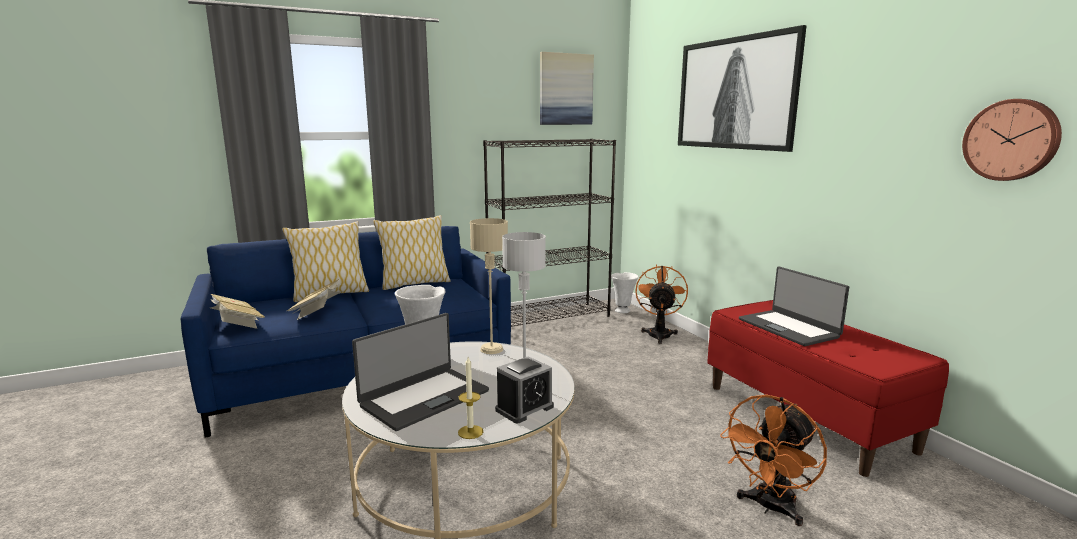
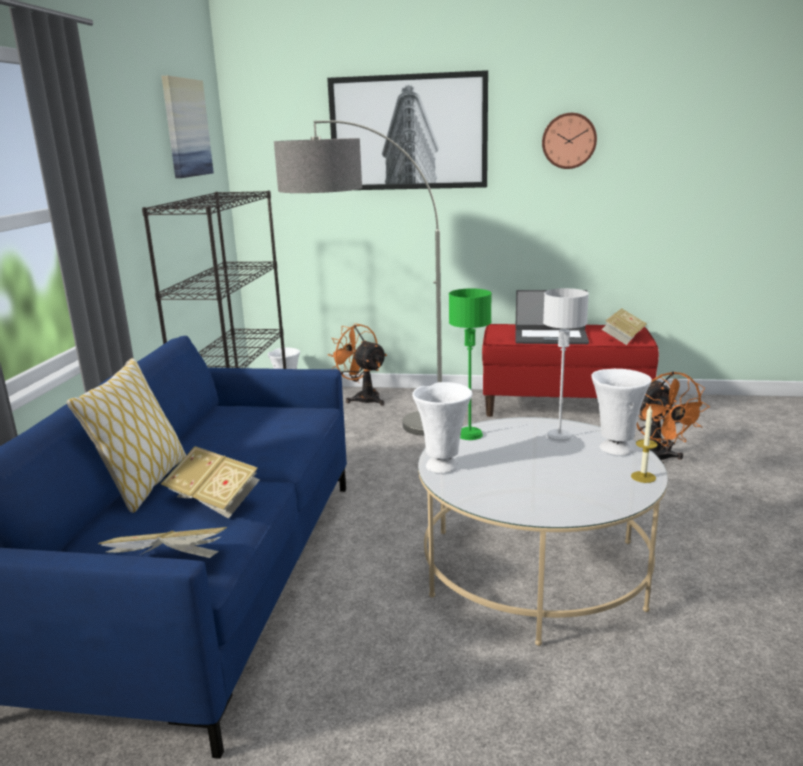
camera: 55 degrees left, 5 degrees up
(414, 284) = (201, 428): pillow -> none
(424, 398) = (556, 484): laptop -> none
(491, 349) = (469, 434): beige table lamp -> green table lamp
(524, 408) = (615, 449): alarm clock -> white vase
(615, 349) = (366, 425): none -> floor lamp
(867, 358) = (623, 338): none -> book
(1011, 140) = (665, 167): wall clock -> wall clock (568, 141)

